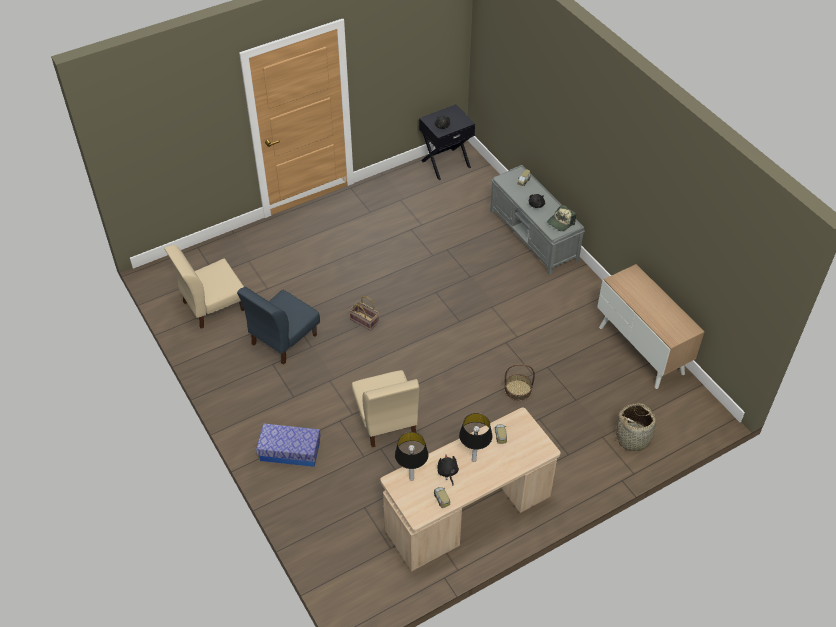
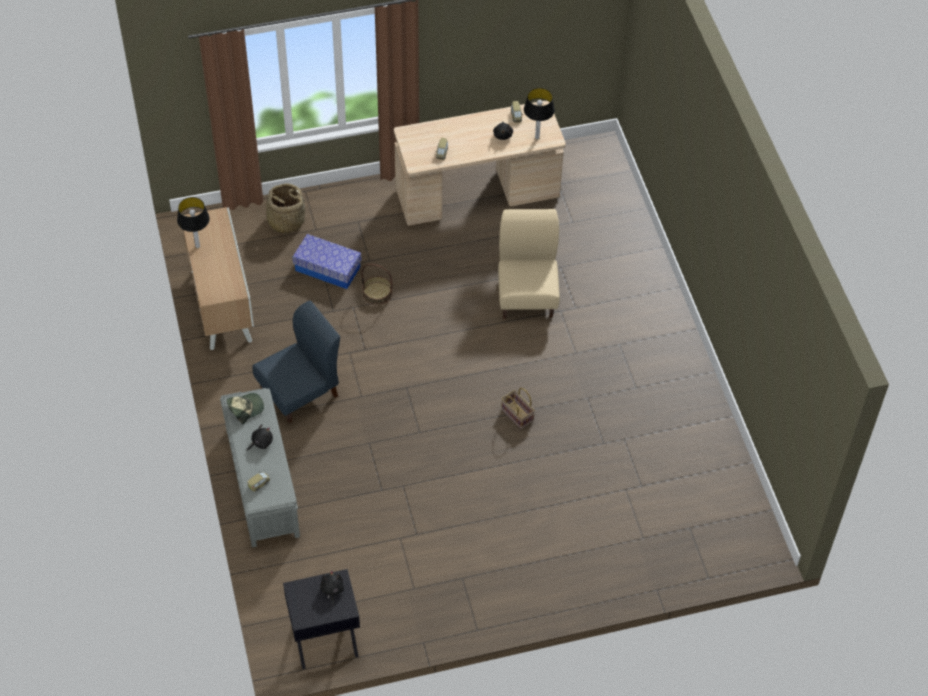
camera: 165 degrees left, 5 degrees up
(213, 305) = (696, 481): beige chair -> none
(283, 339) = (618, 414): blue chair -> blue chair (300, 392)
(290, 451) = (634, 289): storage box -> storage box (327, 268)
(473, 459) = (475, 140): table lamp -> table lamp (197, 246)

